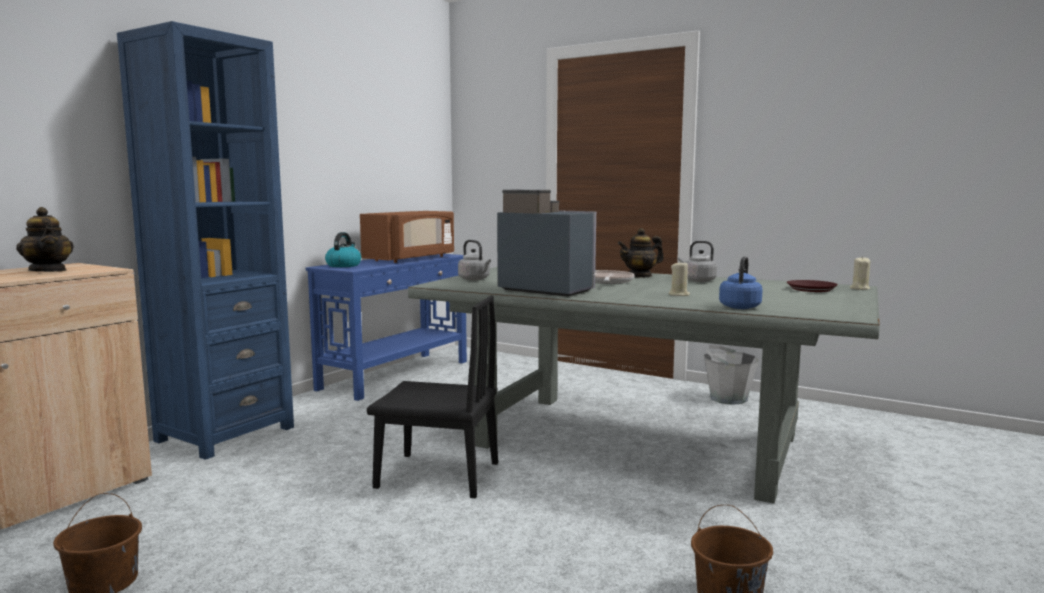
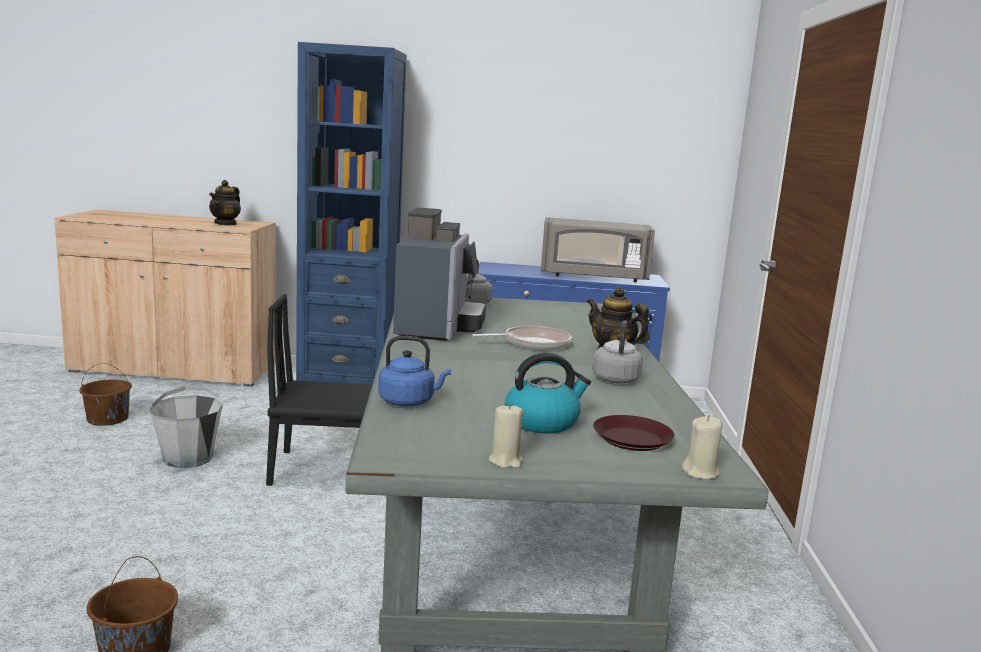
camera: 60 degrees right, 5 degrees up
(343, 265) = (508, 267): kettle -> kettle (542, 422)
(411, 259) = (593, 276): brown microwave -> grey microwave
(437, 475) = (325, 470): black chair -> black chair turned 105 degrees clockwise
(679, 294) = (472, 374): beige candle -> beige candle (506, 461)
(728, 398) = (763, 600): grey bucket -> grey bucket (188, 458)

